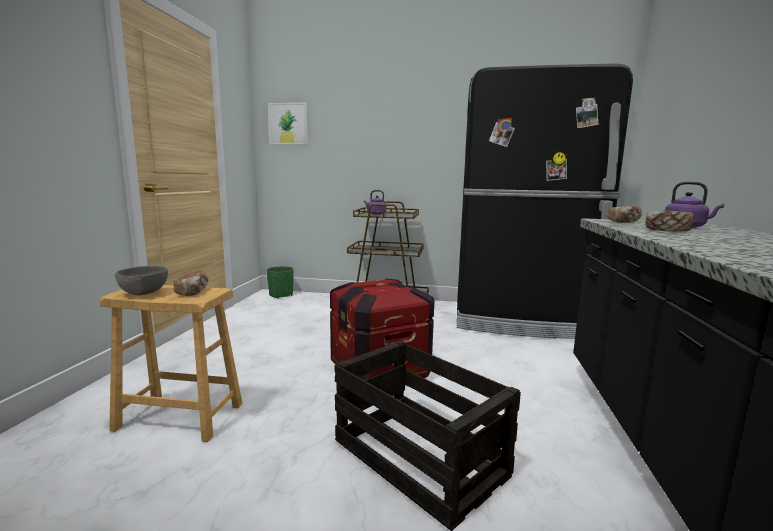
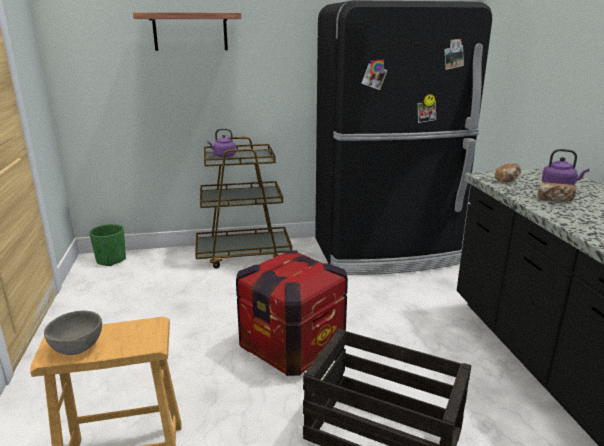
camera: 20 degrees left, 10 degrees up
(193, 292) = (134, 333): bread -> none
(288, 124) = (91, 46): picture -> none
(361, 113) = (190, 32): none -> shelf

